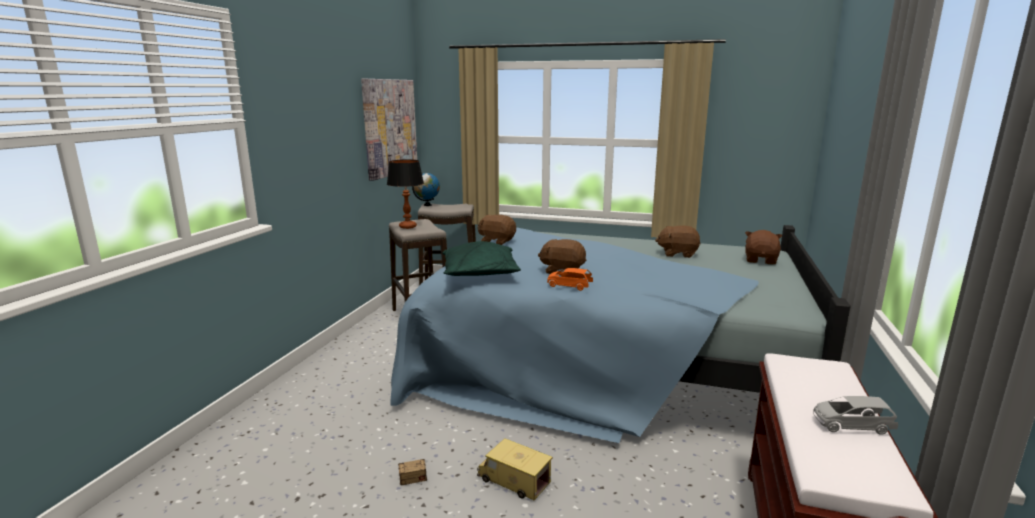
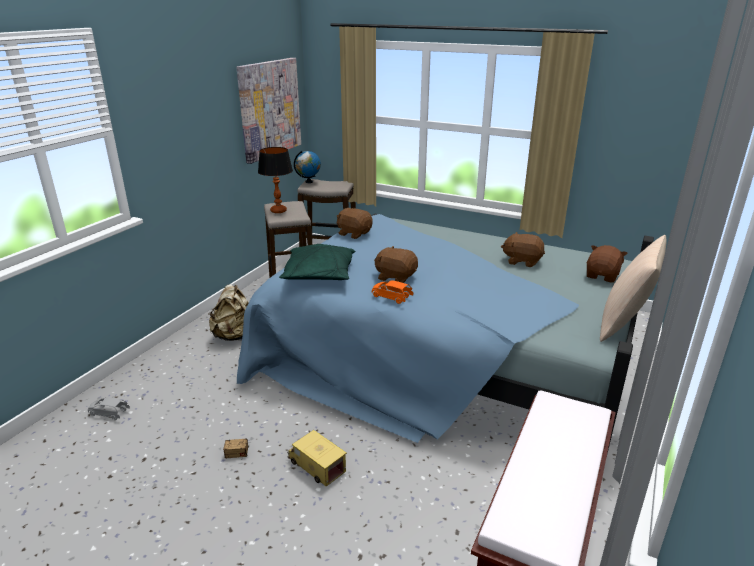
camera: 10 degrees right, 10 degrees up
(370, 362) = (235, 336): none -> beige backpack
(810, 294) = (624, 324): none -> beige pillow
(851, 425) = (564, 478): grey toy car -> grey toy car (109, 413)

